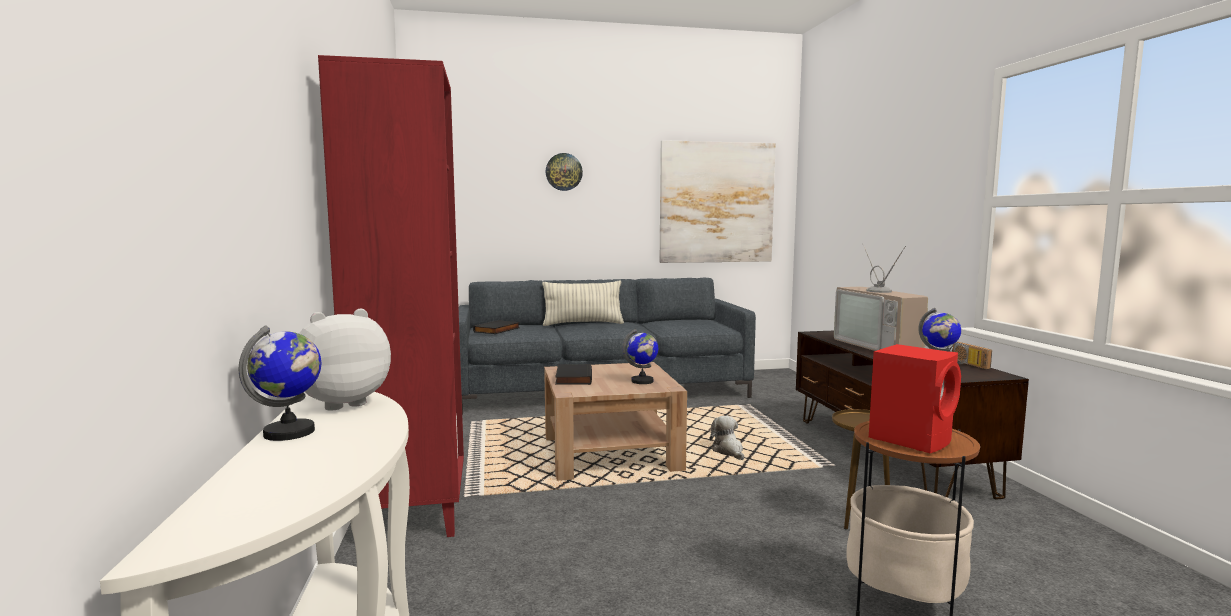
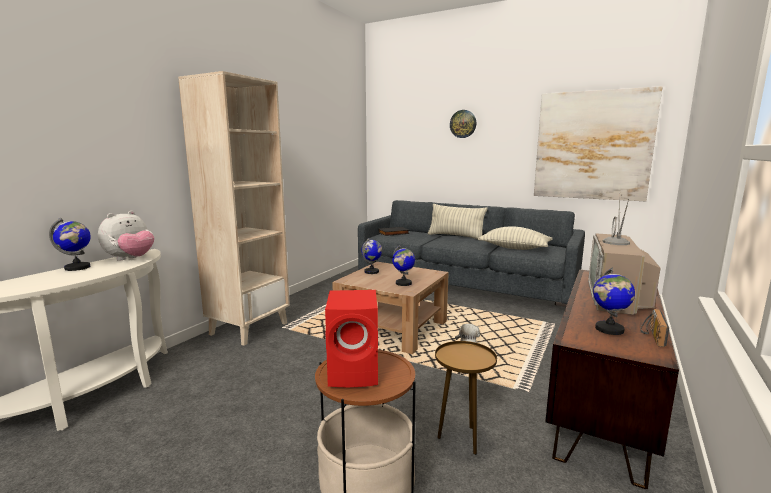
camera: 40 degrees right, 5 degrees up
(342, 403) = (130, 259): plush toy -> plush toy turned 120 degrees clockwise
(411, 514) = (249, 328): red bookcase -> beige bookcase
(572, 378) = (371, 272): black book -> globe
(675, 326) = (514, 248): none -> pillow

